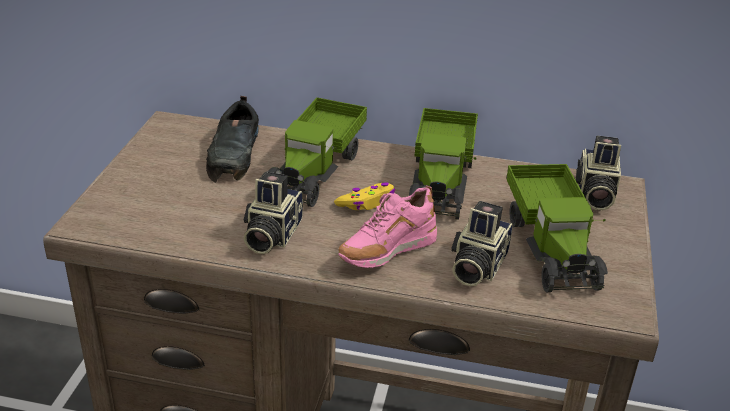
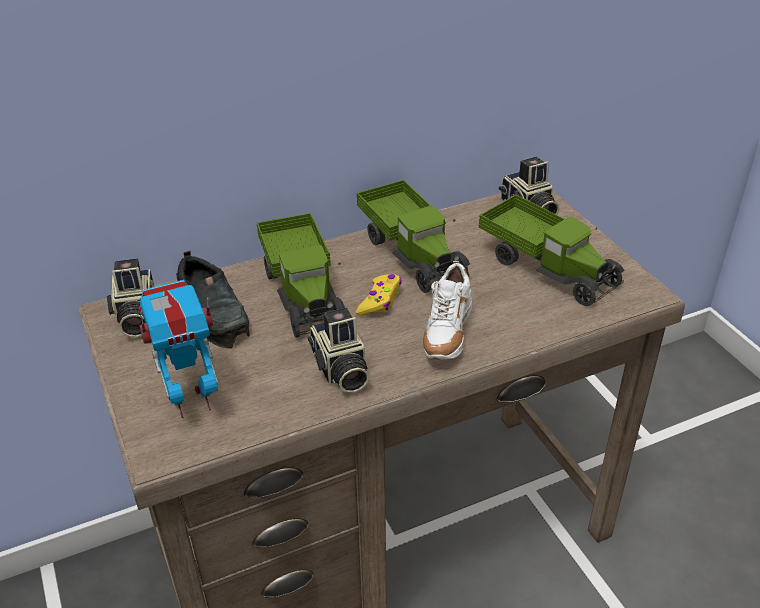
camera: 35 degrees left, 5 degrees up
(146, 202) = (191, 401): none -> toy robot
(386, 253) = (446, 336): pink shoe -> white shoe
(476, 266) = (519, 311): camera -> camera (136, 317)

